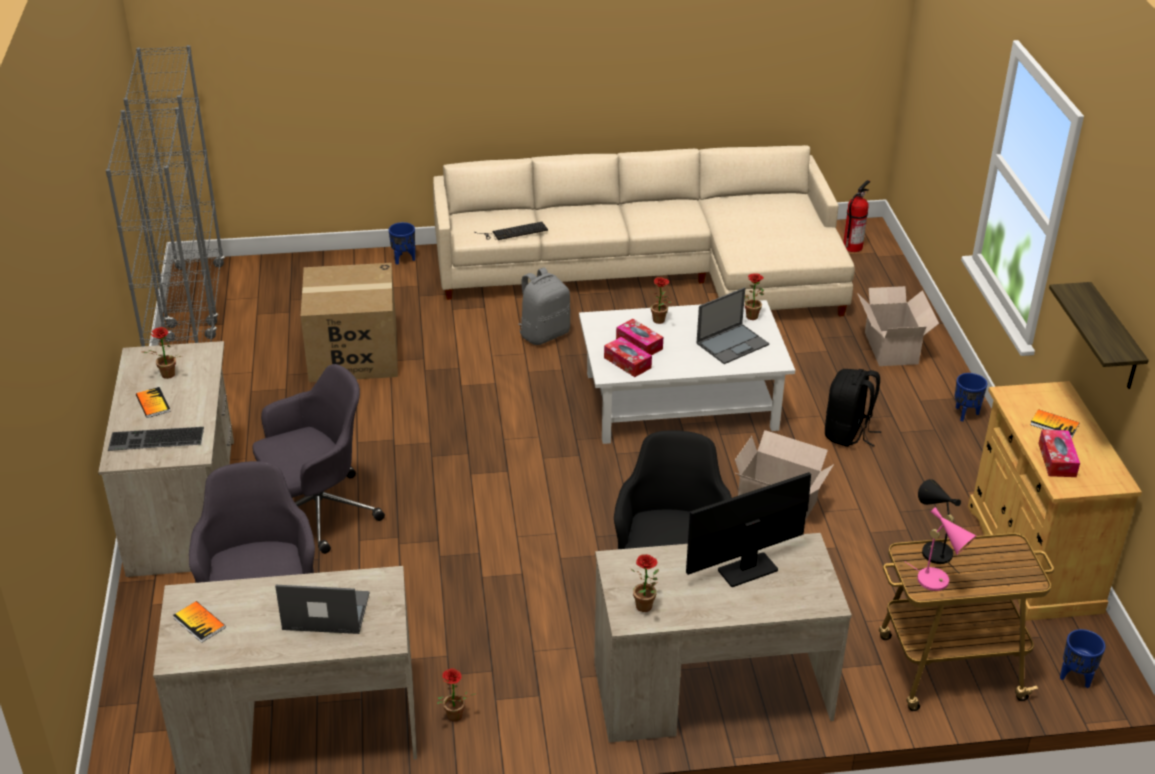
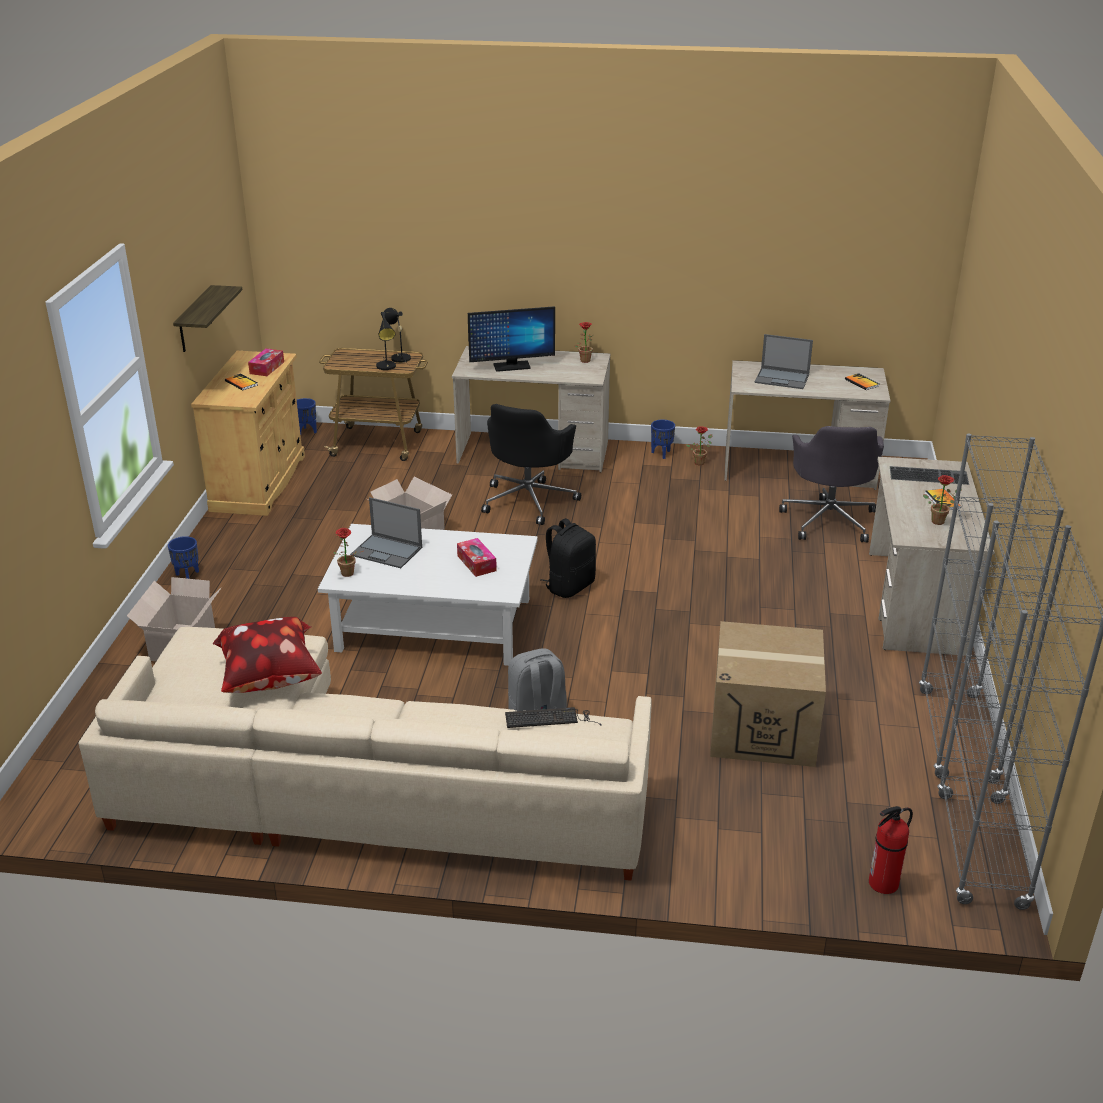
camera: 165 degrees left, 5 degrees down
(318, 512) = (794, 582): grey office chair -> none
(403, 259) = (689, 869): blue planter -> blue planter (662, 454)
(627, 363) = (498, 548): tissue box -> none
(661, 321) = (440, 581): potted plant -> none
(733, 343) = (387, 551): laptop -> laptop turned 135 degrees counterclockwise
(737, 229) = (271, 680): none -> pillow
(848, 433) = (306, 576): black backpack -> black backpack (569, 586)
(852, 246) = (76, 783): fire extinguisher -> fire extinguisher (883, 884)
(938, 582) = (399, 357): pink table lamp -> black table lamp

